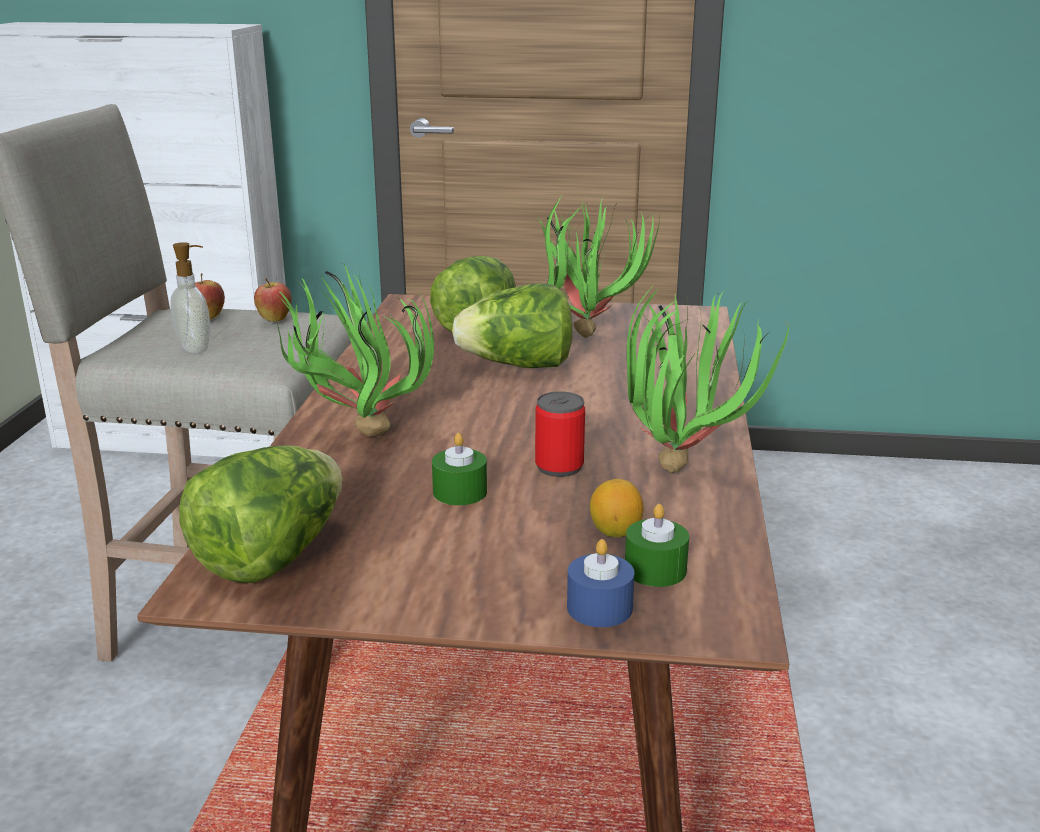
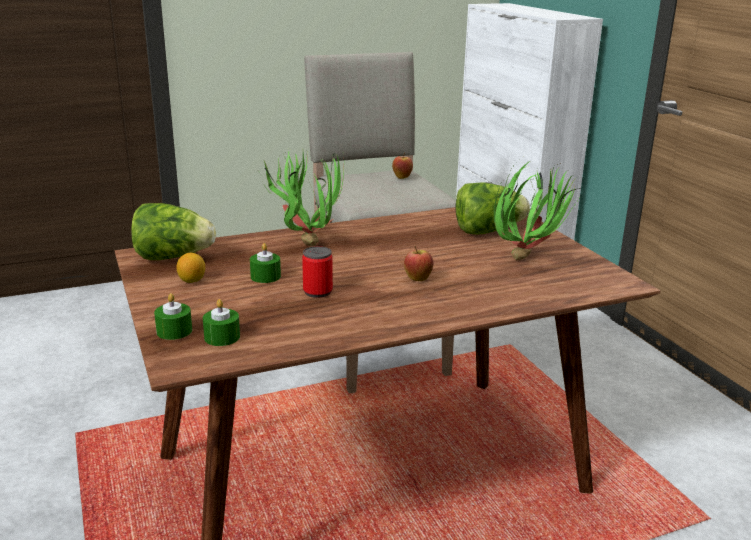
camera: 60 degrees right, 0 degrees up
(196, 348) = (361, 186): soap dispenser -> none
(275, 320) = (418, 189): apple -> apple (417, 279)
(518, 366) = (442, 253): lettuce -> none
(599, 608) = (174, 331): blue candle -> green candle
(615, 532) = (255, 320): lemon -> lemon (192, 280)
(684, 463) = (359, 322): potted plant -> none

